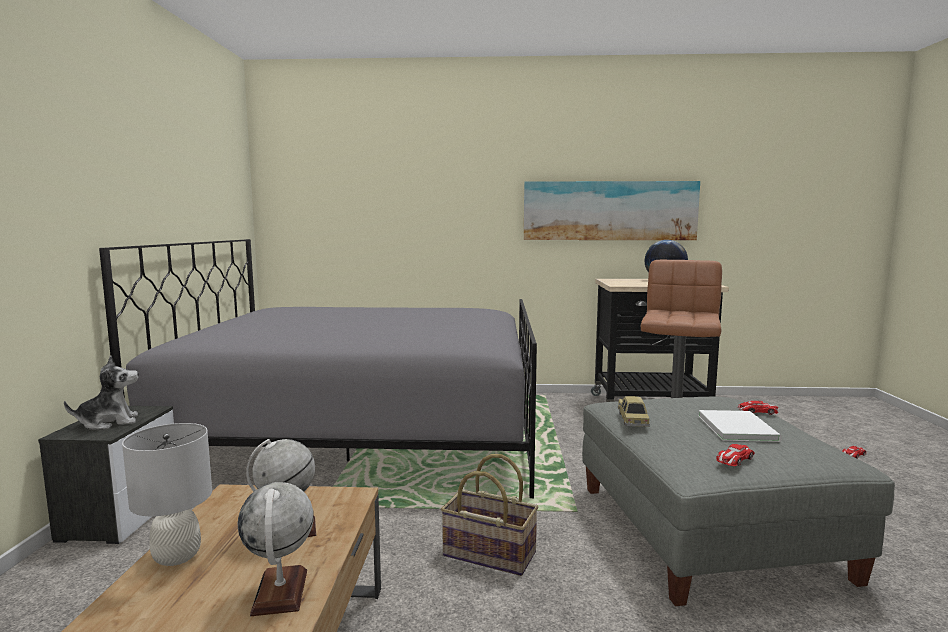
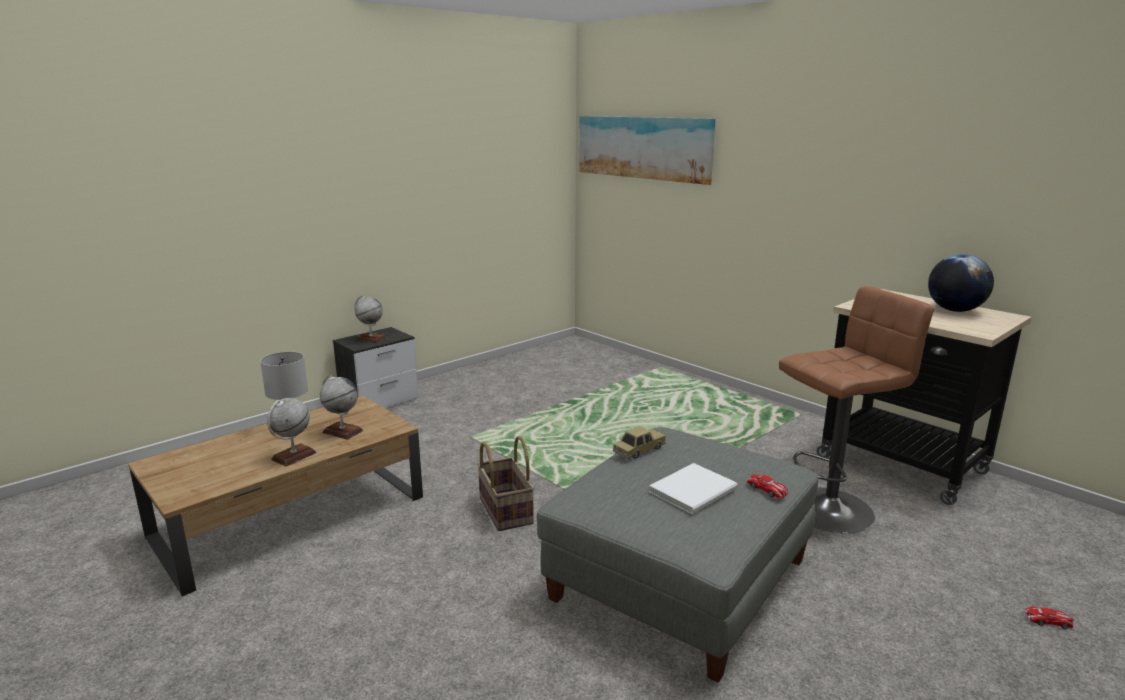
camera: 45 degrees right, 10 degrees up
(109, 422) = (371, 339): plush toy -> globe
(362, 435) = (574, 397): grey bed -> none
(609, 211) = (911, 202): picture -> picture (643, 147)
(734, 459) = (614, 506): toy car -> none

